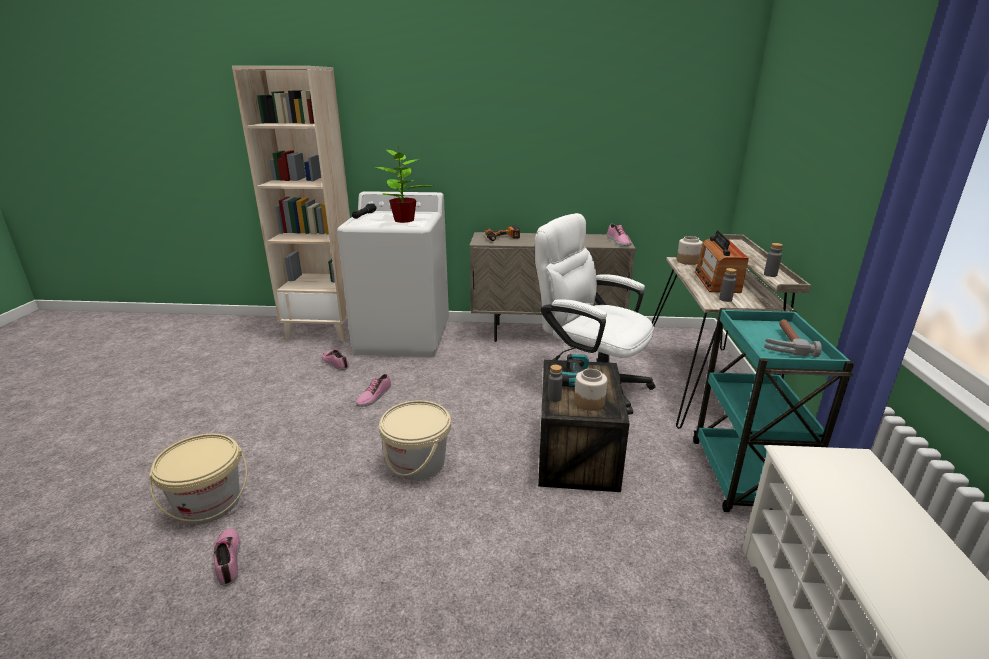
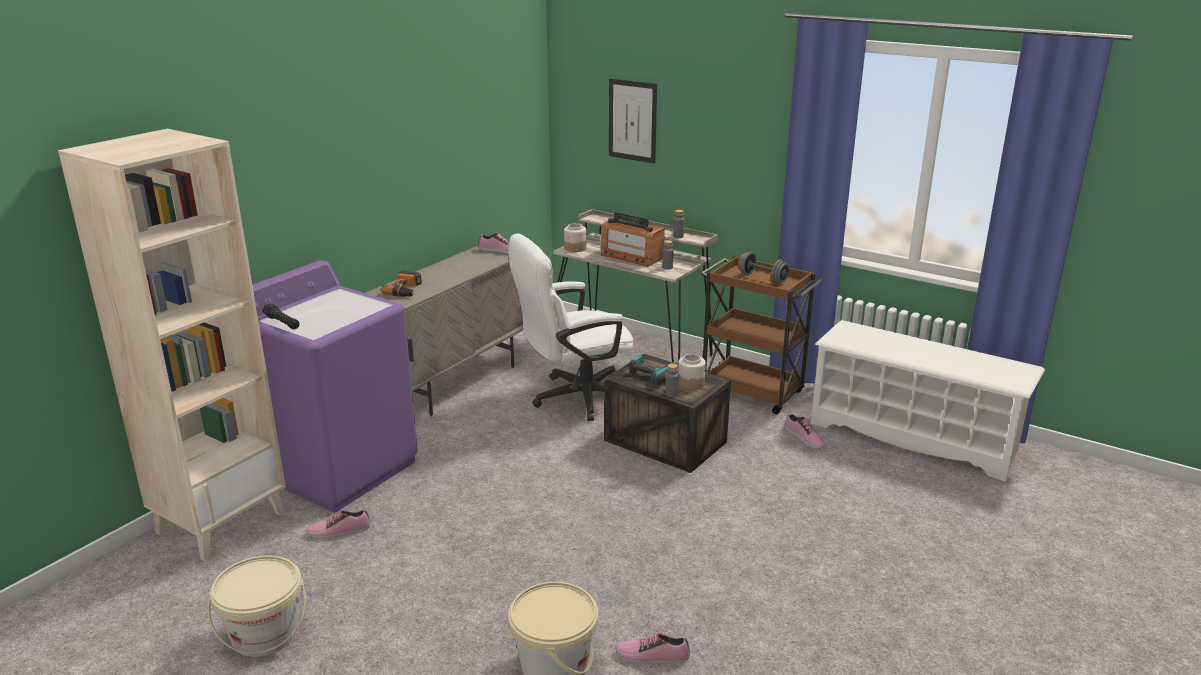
camera: 60 degrees left, 0 degrees up
(374, 396) = (456, 519): shoe -> shoe (803, 438)
(404, 220) = (348, 307): potted plant -> none
(404, 338) = (339, 468): white washing machine -> purple washing machine
(418, 463) = (607, 522): beige bucket -> beige bucket (265, 634)
(744, 478) = (752, 392): turquoise cart -> brown cart
(782, 342) = (762, 279): hammer -> grey dumbbell
(791, 138) = (632, 120): none -> picture

